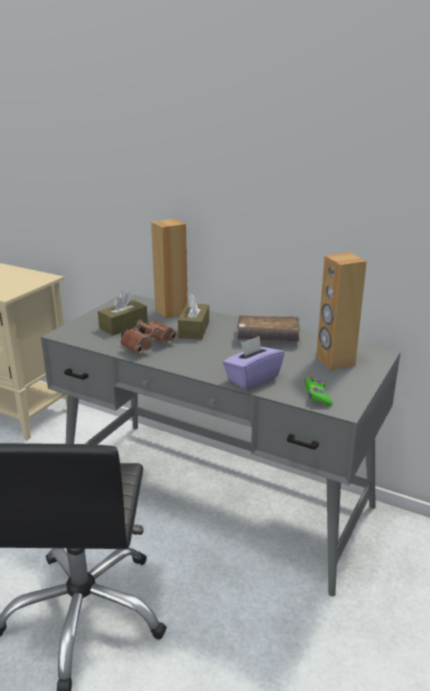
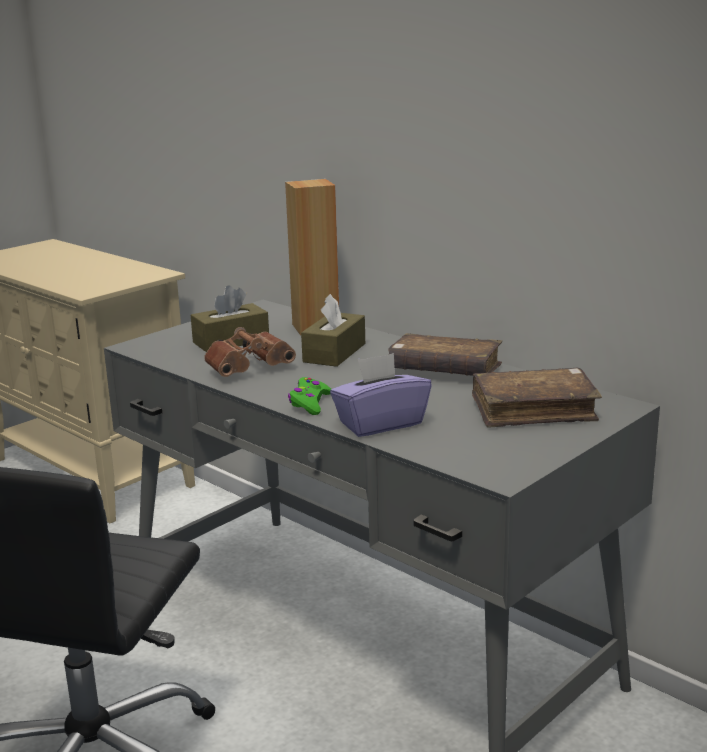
camera: 15 degrees right, 5 degrees down
(317, 396) = (469, 454): green game controller -> green game controller (310, 403)
(334, 361) = (533, 410): brown speaker -> brown book

